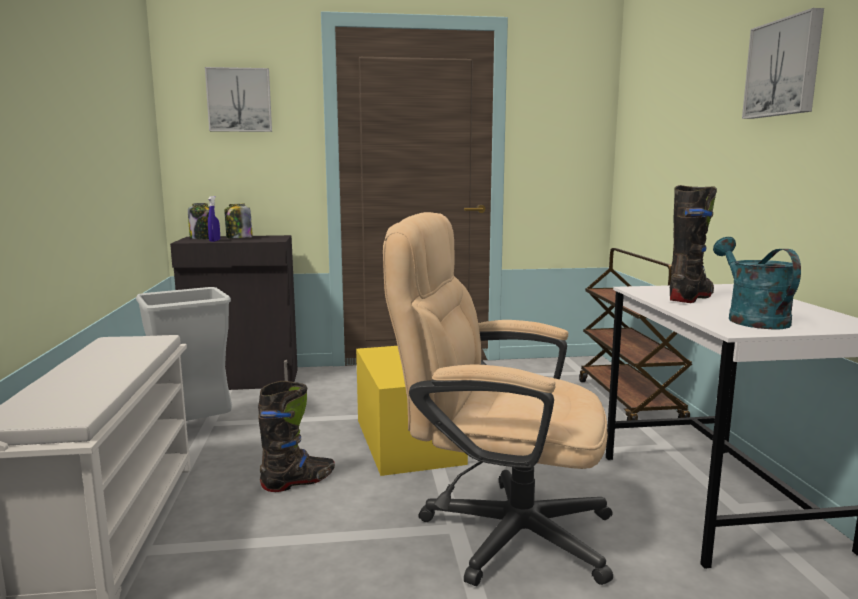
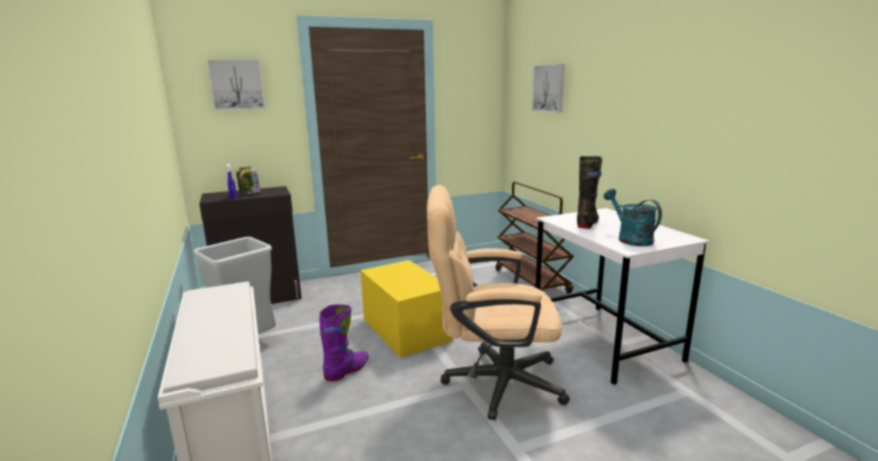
camera: 15 degrees left, 5 degrees up
(203, 238) = (219, 194): jar -> none
(299, 481) = (347, 370): black boot -> purple boot
(784, 68) = (631, 78): picture -> picture (549, 88)

